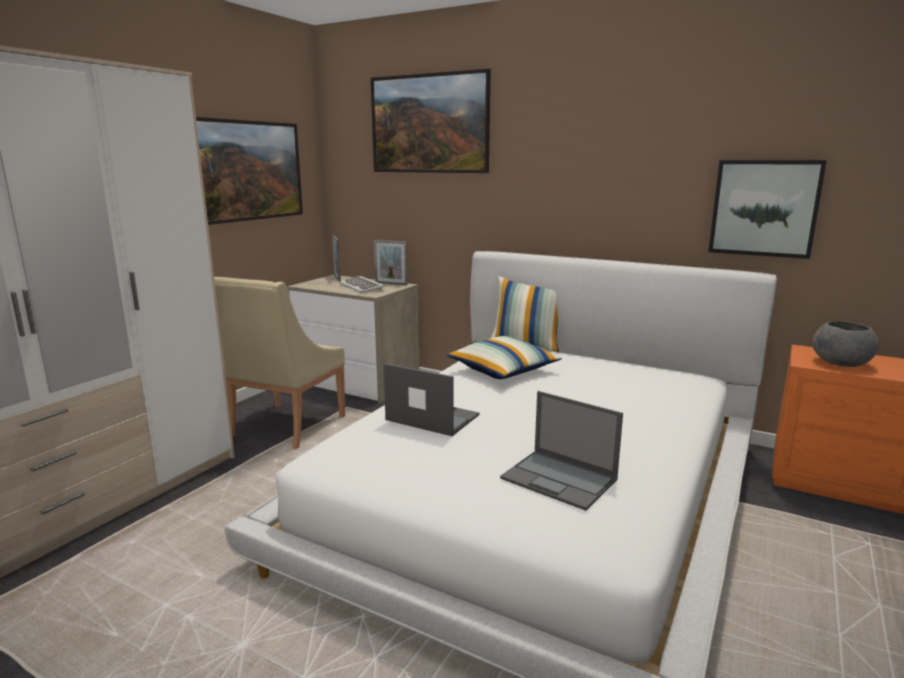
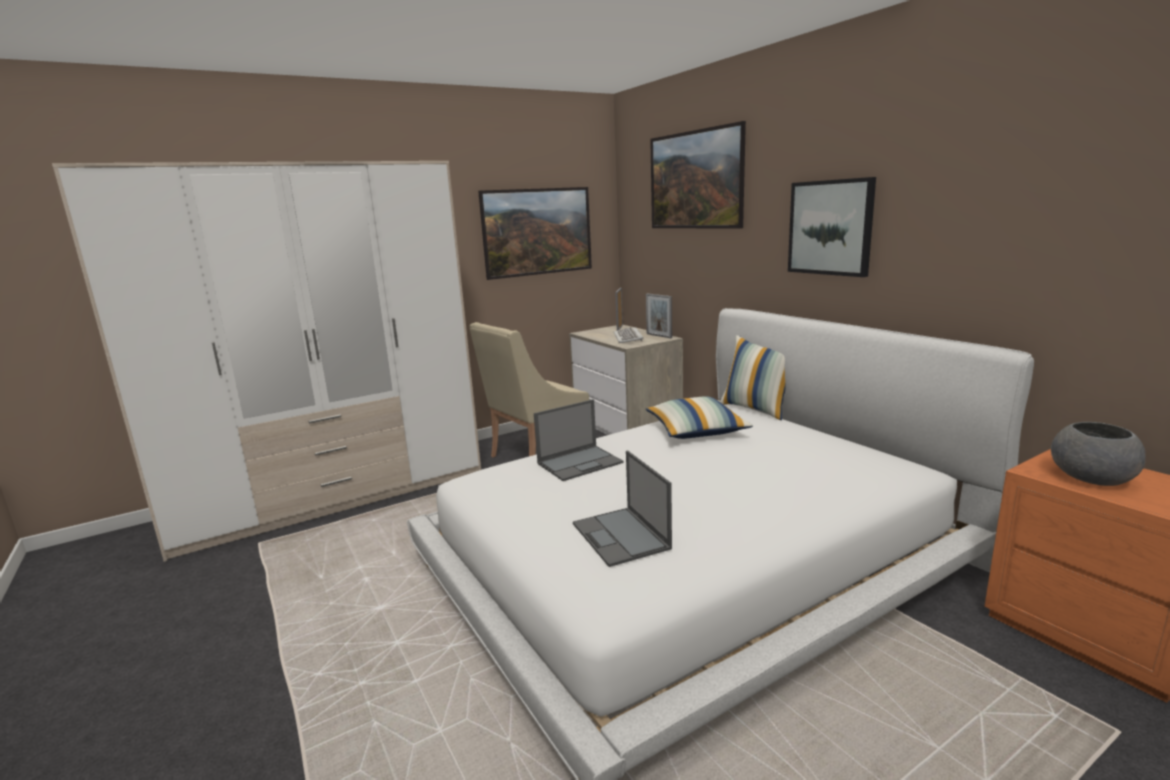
camera: 30 degrees right, 0 degrees up
(431, 417) = (580, 463): laptop -> laptop turned 90 degrees clockwise
(764, 208) = (1029, 269): picture -> picture (830, 227)

